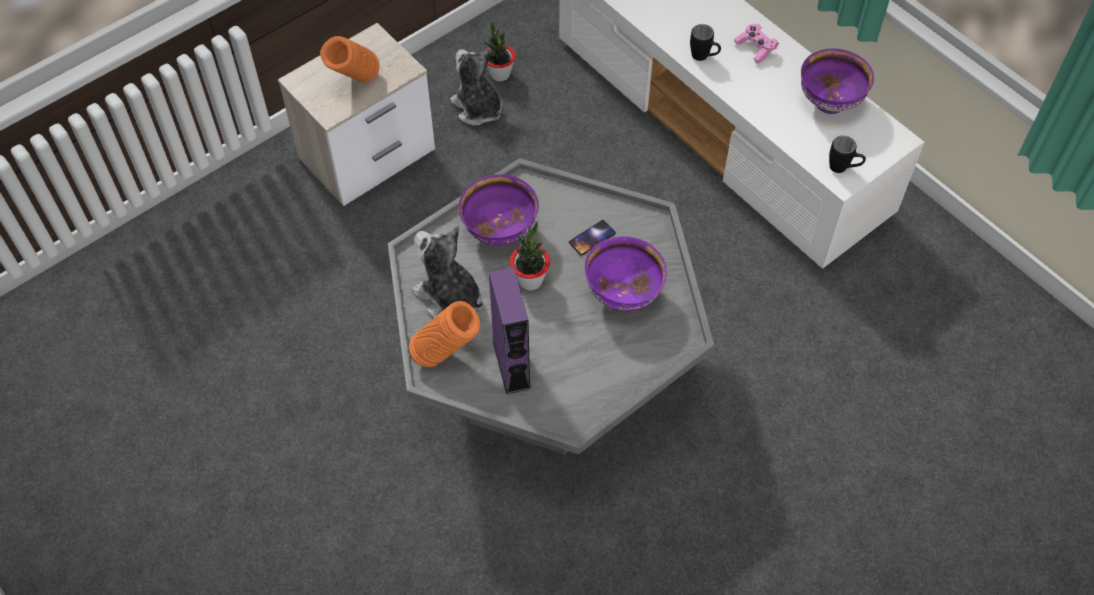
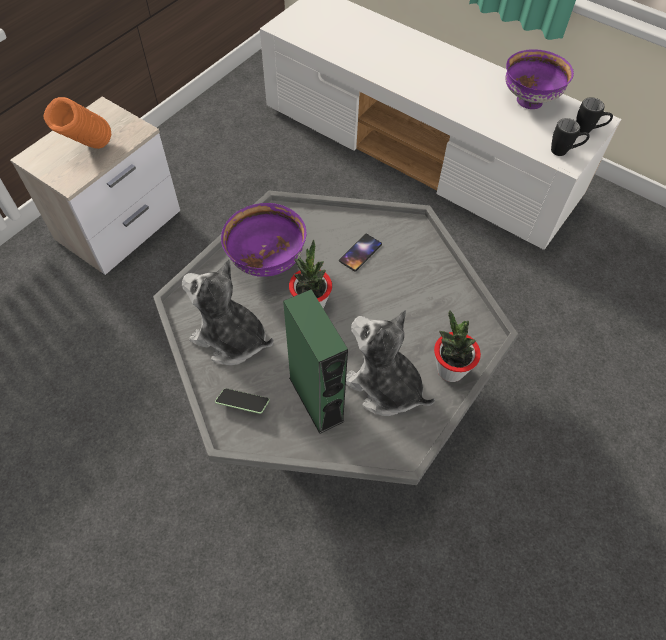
camera: 15 degrees left, 0 degrees up
(446, 355) = (243, 404): orange vase -> phone
(477, 108) = (210, 171): plush toy -> plush toy (384, 386)
(500, 74) = (223, 141): potted plant -> potted plant (450, 370)
(511, 365) = (316, 399): purple speaker -> green speaker
(623, 293) = (408, 301): purple bowl -> none
(704, 57) = (409, 82): black mug -> black mug (587, 131)
(755, 48) = (450, 68): pink game controller -> none

